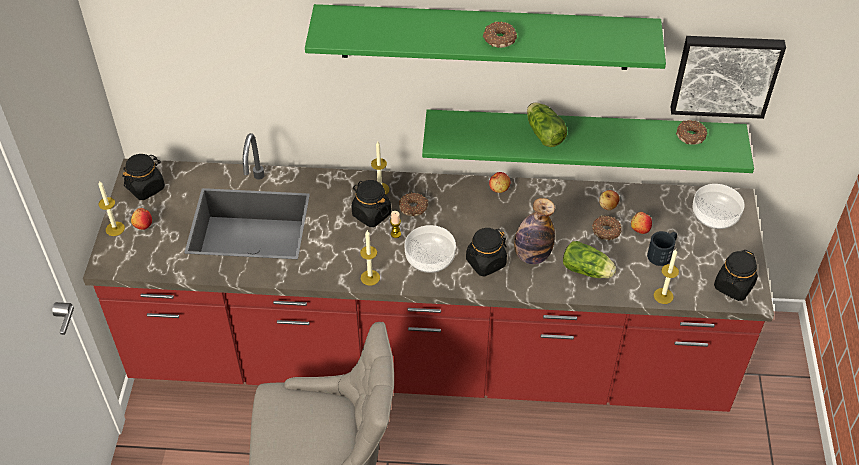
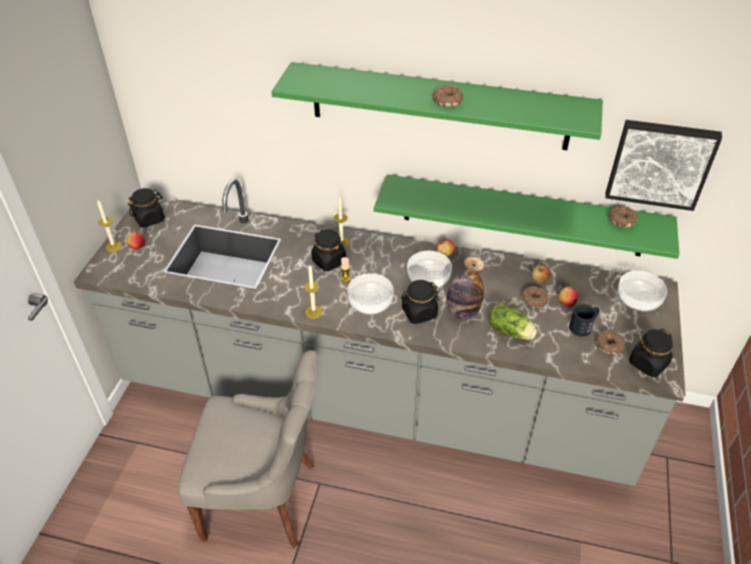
camera: 10 degrees right, 5 degrees down
(414, 207) = (366, 260): donut -> donut (609, 345)
(429, 355) = (375, 398): red counter -> grey counter
(486, 221) = (428, 279): none -> bowl
(543, 132) = (485, 203): lettuce -> none
(663, 296) = (579, 363): candle -> none

